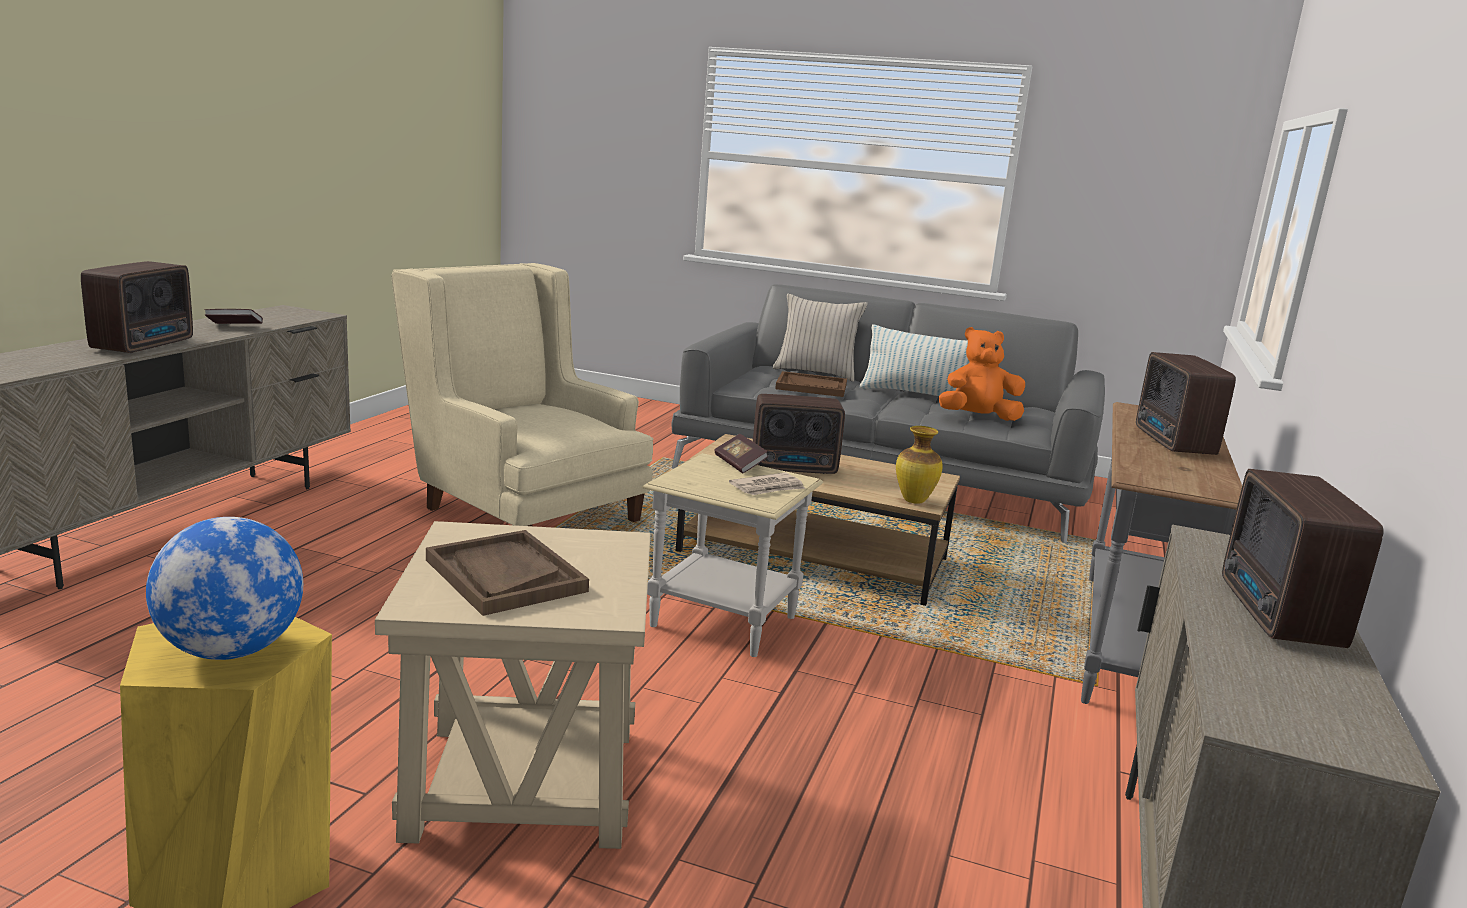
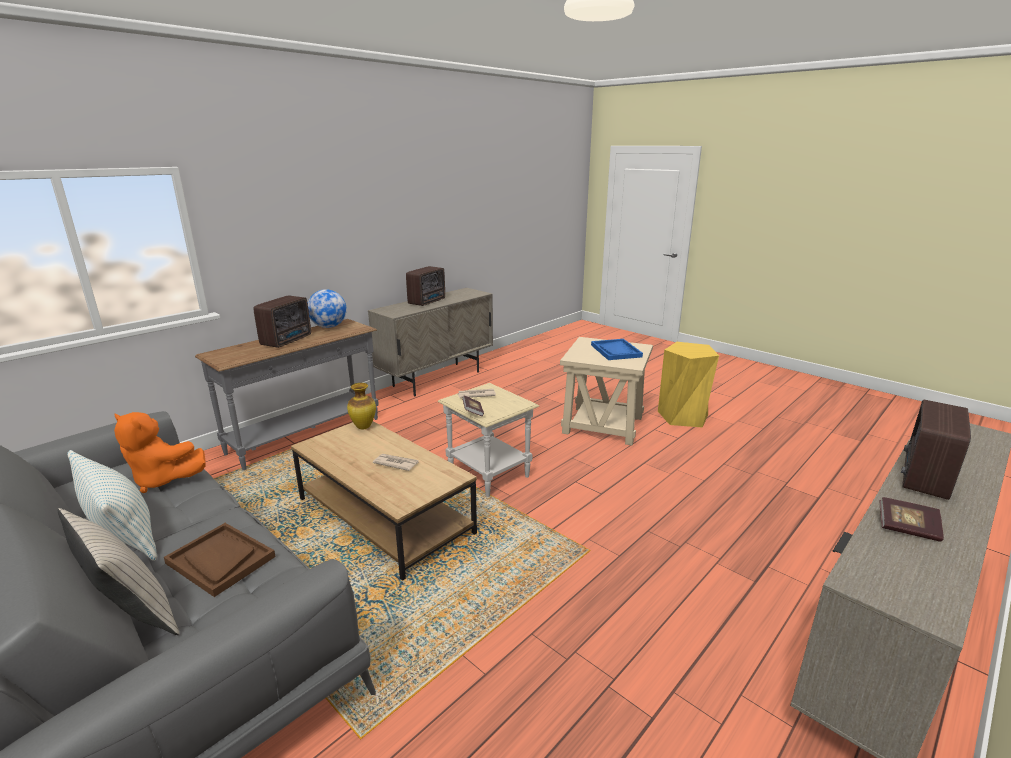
camera: 155 degrees left, 5 degrees up
(232, 651) = (688, 348): globe -> globe (329, 327)
(505, 575) = (616, 351): brown tray -> blue tray
(522, 509) = (578, 615): beige armchair -> none
(796, 468) = (396, 463): radio -> newspaper

